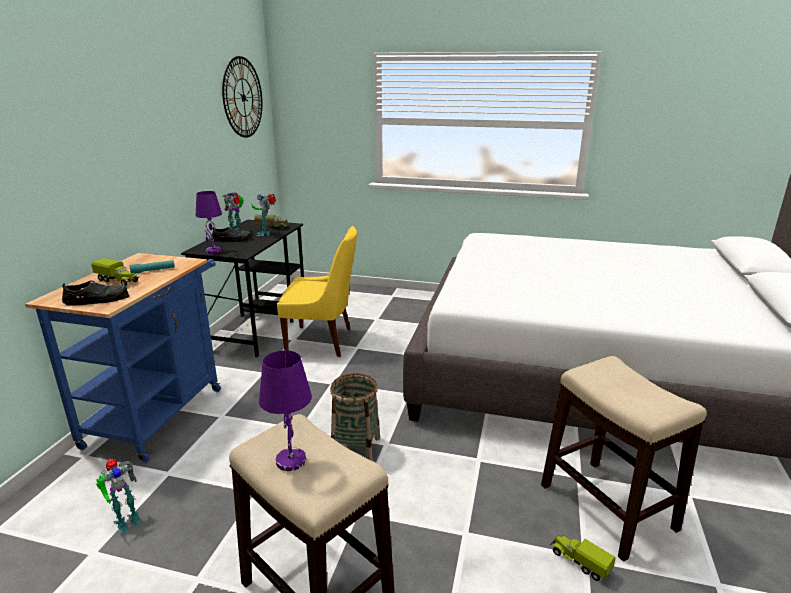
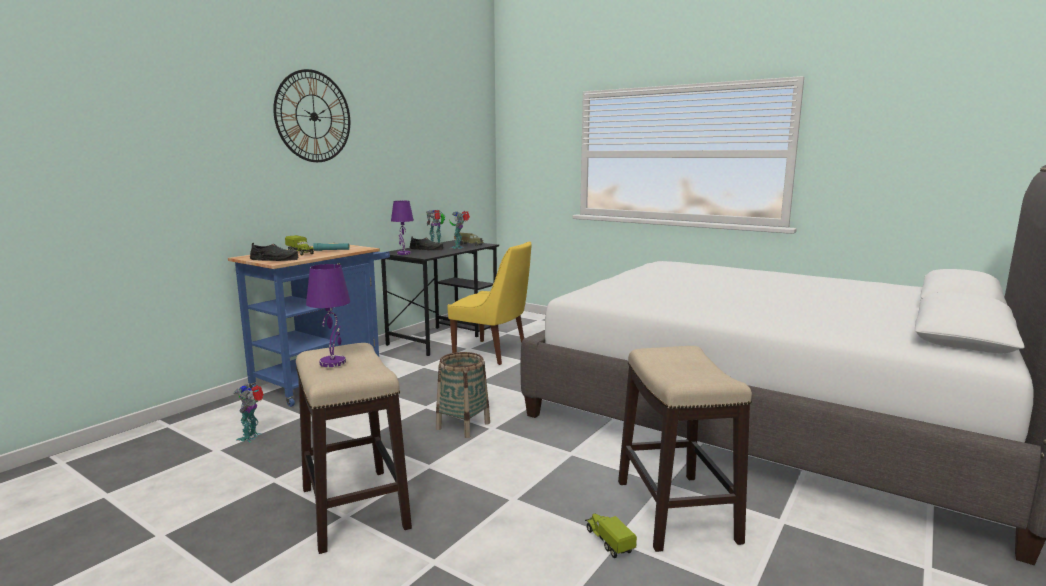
camera: 20 degrees right, 10 degrees down
(126, 520) = (252, 437): toy robot -> toy robot turned 120 degrees clockwise
(243, 97) = (463, 132): wall clock -> wall clock (313, 116)

